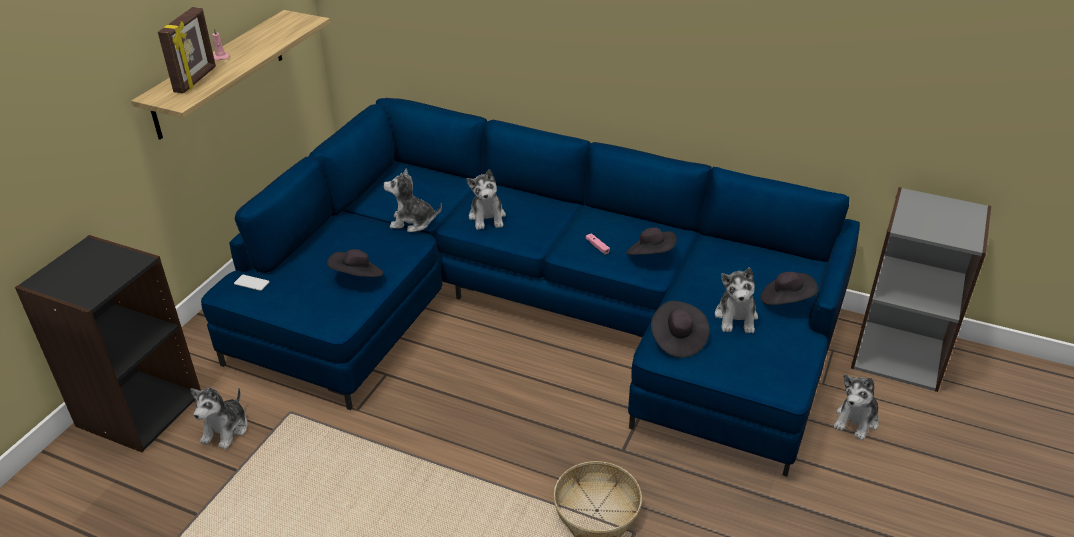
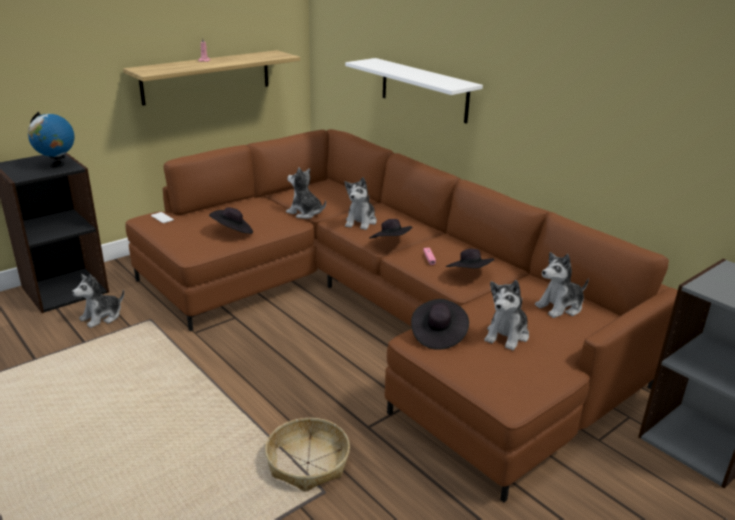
camera: 25 degrees right, 10 degrees down
(112, 263) = (57, 165): none -> globe
(196, 80) = (174, 66): picture frame -> none
(515, 42) = (424, 90): none -> white shelf
(534, 313) = (378, 312): blue sofa -> brown sofa
(785, 301) = (566, 337): black hat -> black hat (391, 243)
(856, 420) = (612, 482): plush toy -> plush toy (560, 307)

